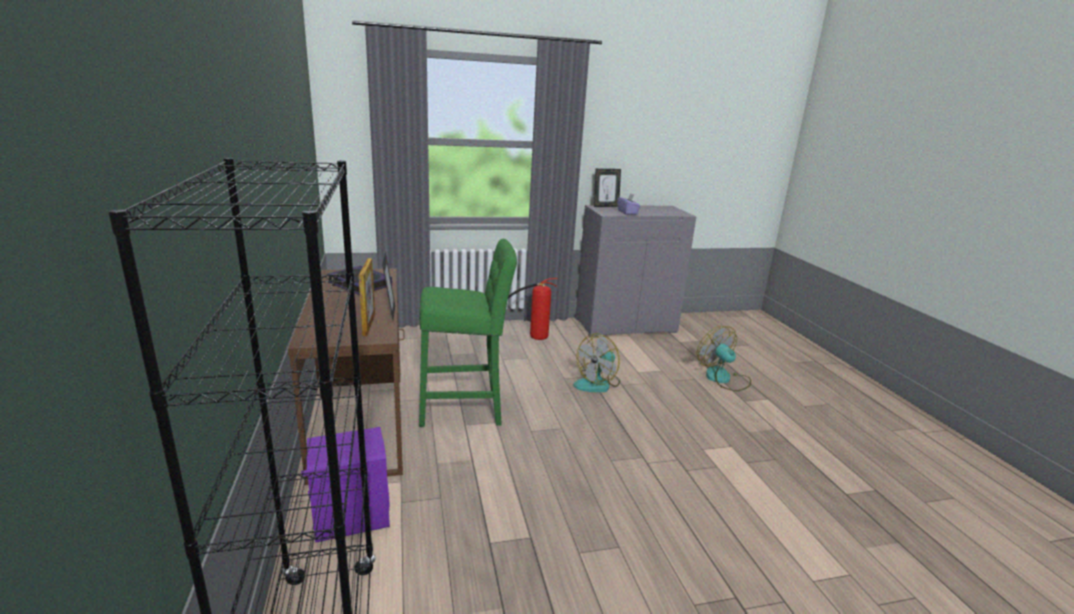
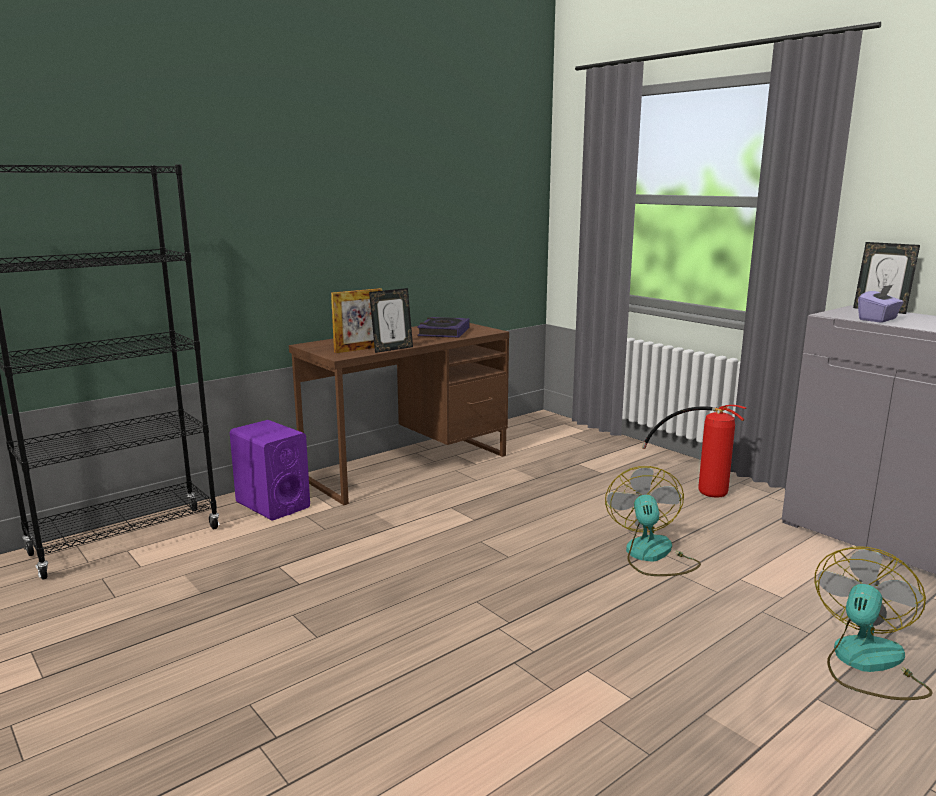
camera: 65 degrees right, 5 degrees down
(465, 410) = (478, 500): green stool -> none
(597, 383) = (652, 556): fan -> fan turned 75 degrees clockwise

